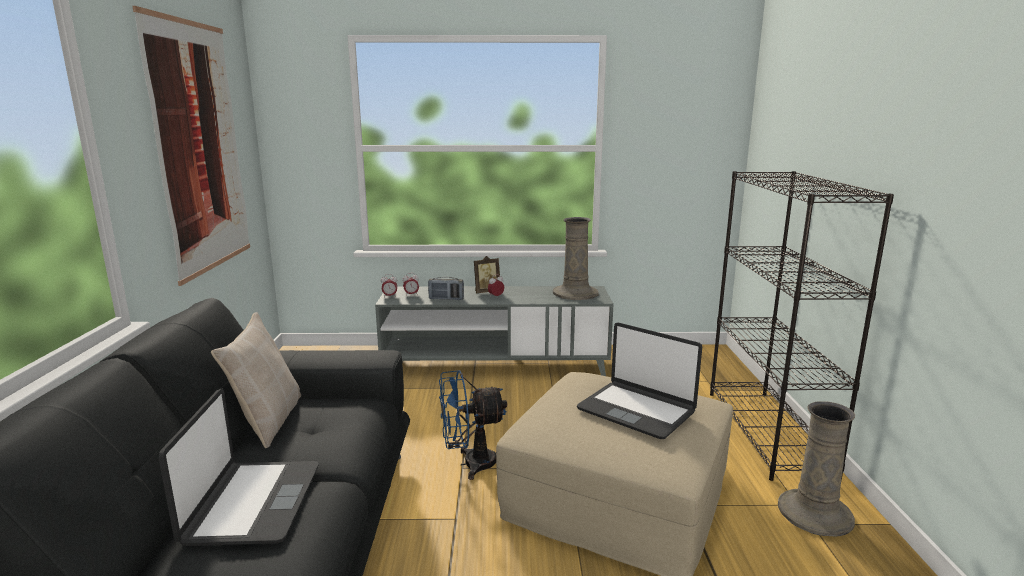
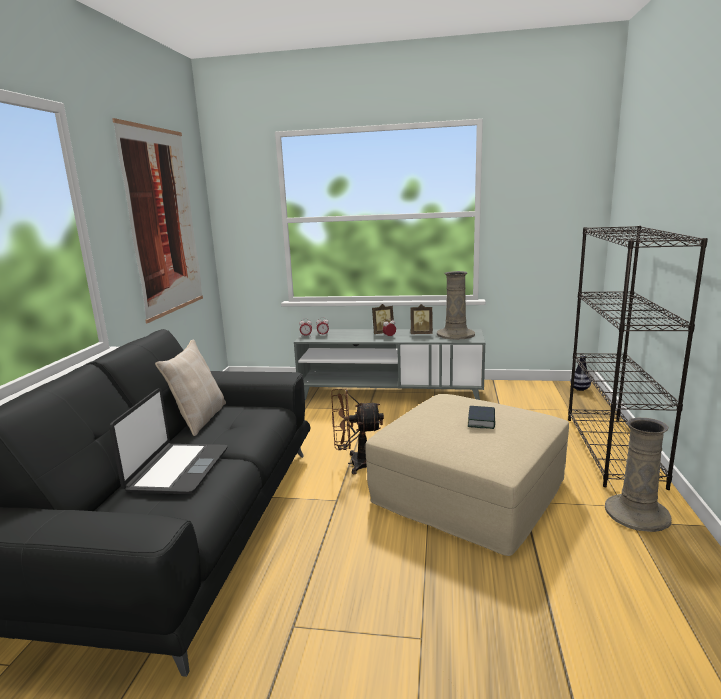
camera: 10 degrees right, 0 degrees up
(446, 299) = (349, 338): radio -> none
(470, 464) = (355, 463): blue fan -> brown fan
(534, 292) = (421, 334): none -> picture frame
(636, 410) = (481, 421): laptop -> book
(713, 354) = (580, 389): none -> vase

